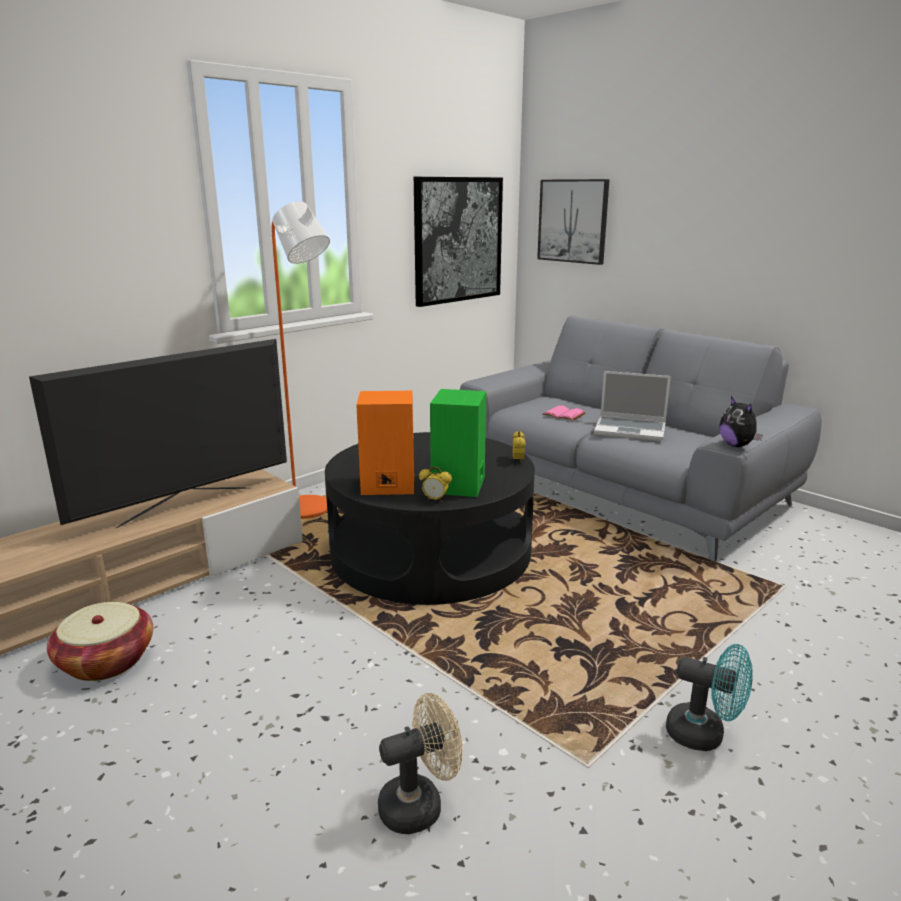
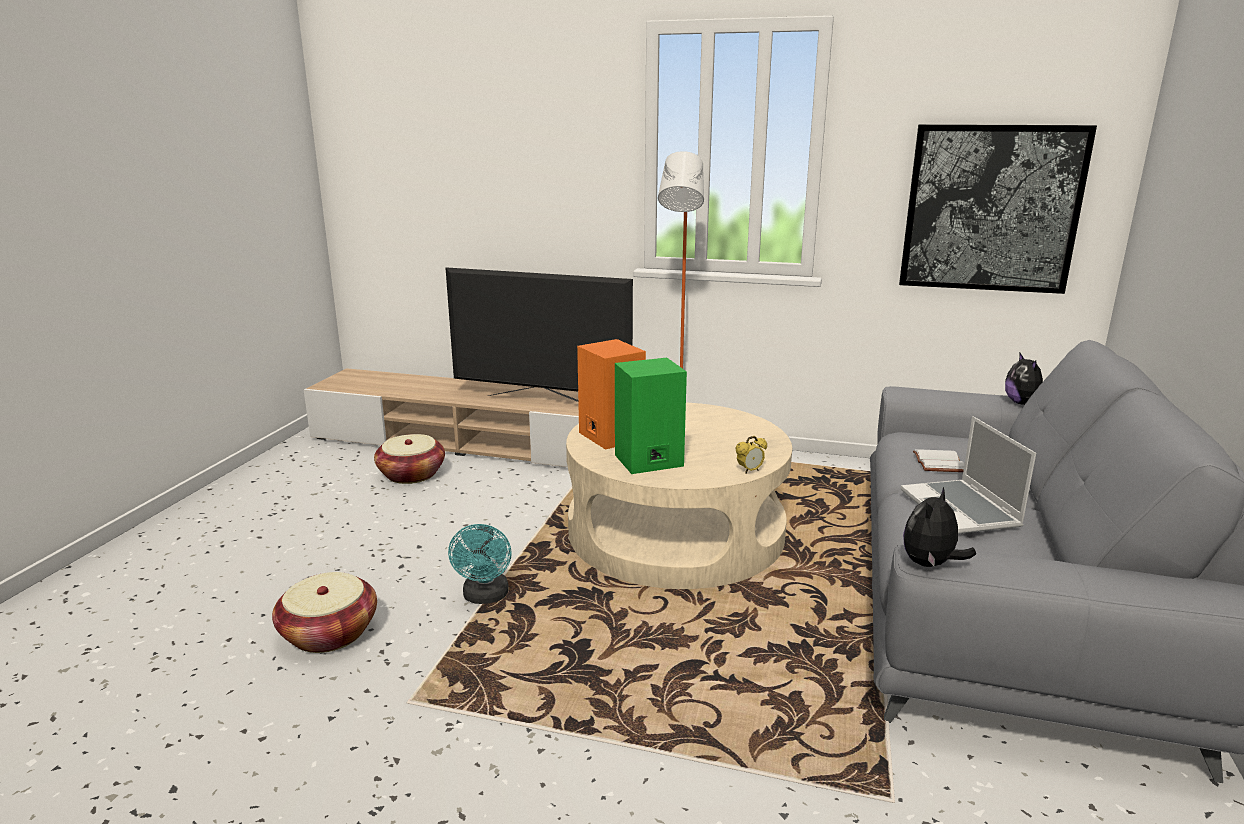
camera: 60 degrees right, 0 degrees up
(420, 804) = (329, 633): beige fan -> basket
(431, 551) = (676, 531): black coffee table -> beige coffee table
(435, 500) = (603, 460): alarm clock -> none
(538, 368) = (1022, 403): none -> plush toy
(565, 415) = (940, 463): pink book -> white book
(573, 221) = (1170, 197): picture -> none
(704, 735) = (494, 769): turquoise fan -> turquoise fan (485, 597)

